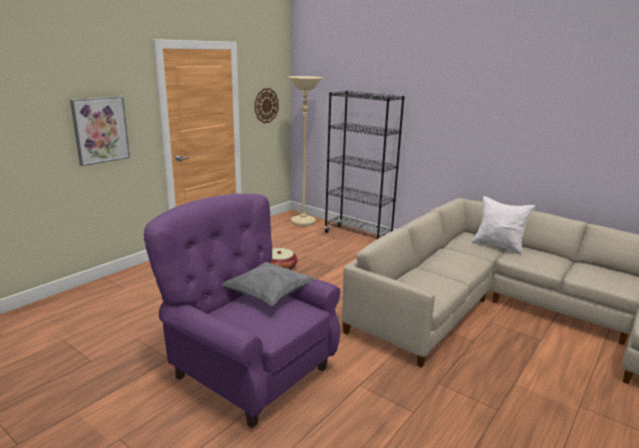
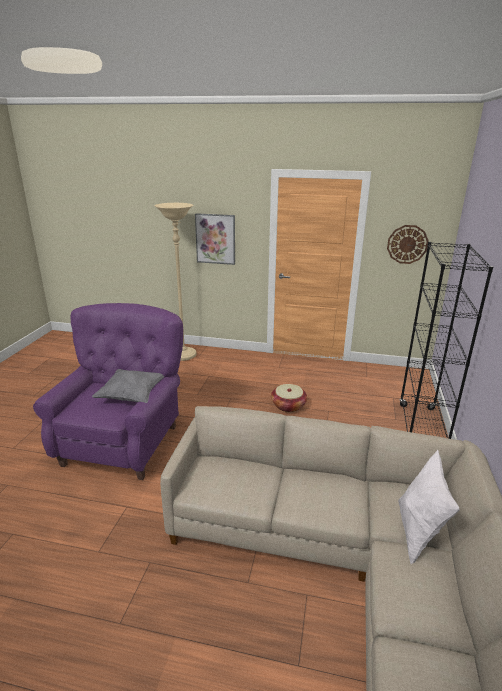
camera: 65 degrees right, 5 degrees up
(303, 222) = (407, 385): beige floor lamp -> beige floor lamp (183, 355)

